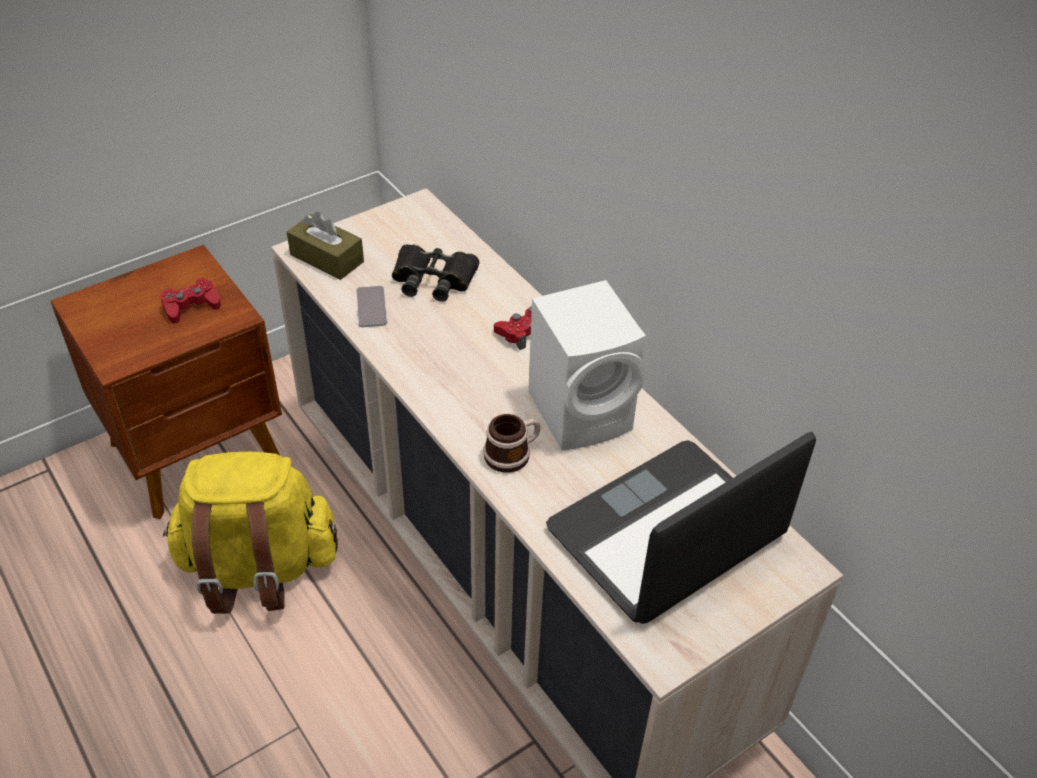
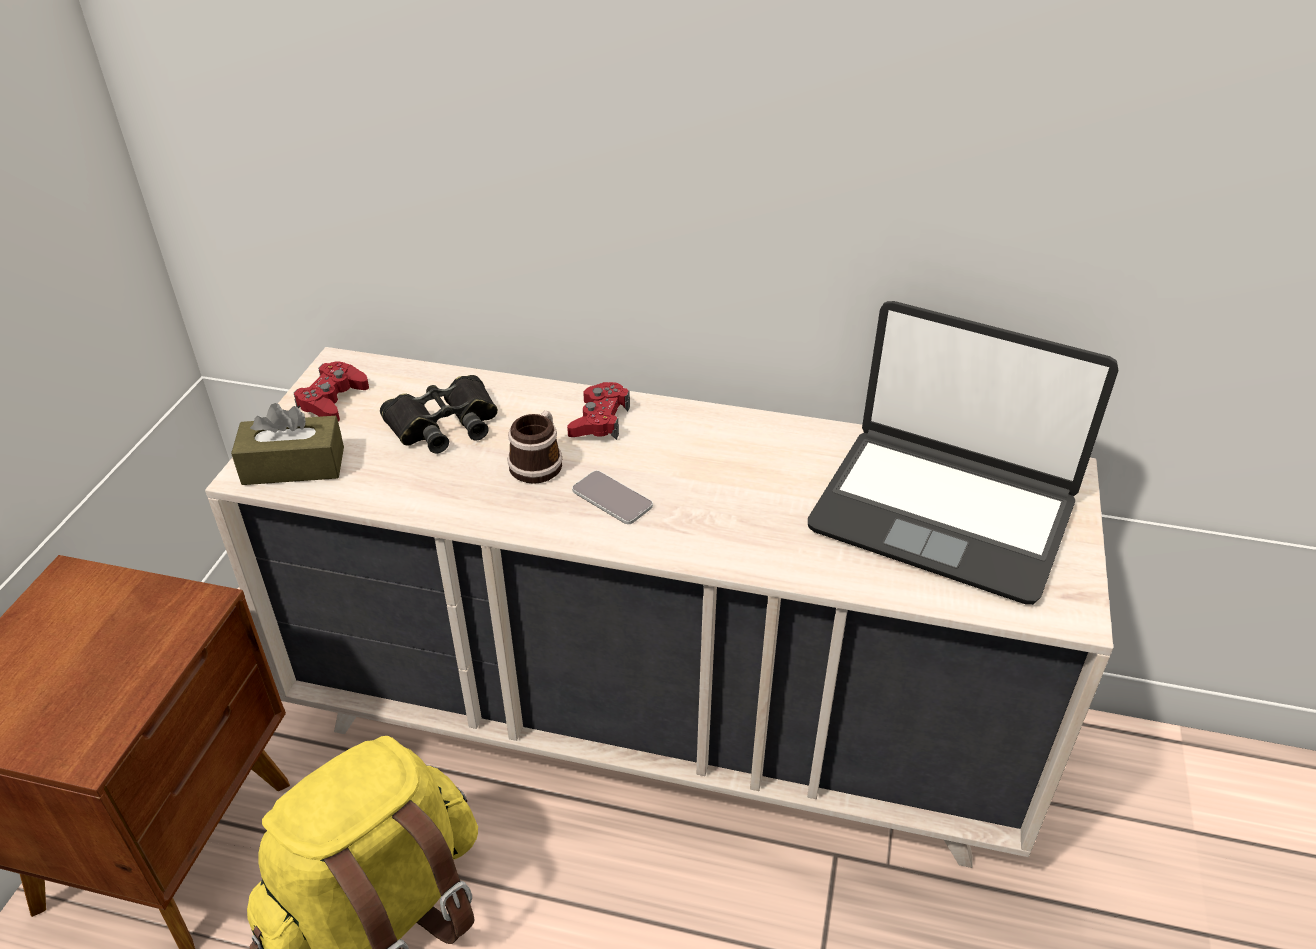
camera: 40 degrees left, 5 degrees down
(191, 305) = (122, 628): red game controller -> red game controller (332, 400)
(371, 307) = (409, 485): phone -> phone (612, 498)
(513, 454) = (729, 532): mug -> mug (539, 462)
(583, 411) = (743, 458): white speaker -> none
(667, 534) = (942, 513): laptop -> laptop turned 75 degrees counterclockwise

